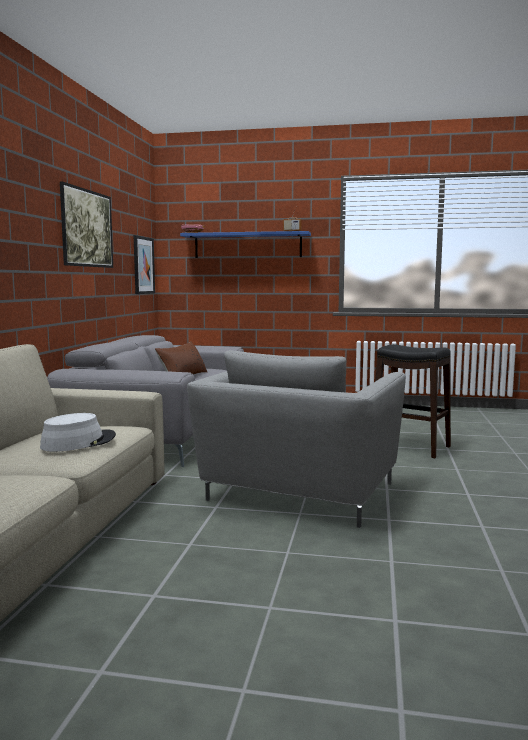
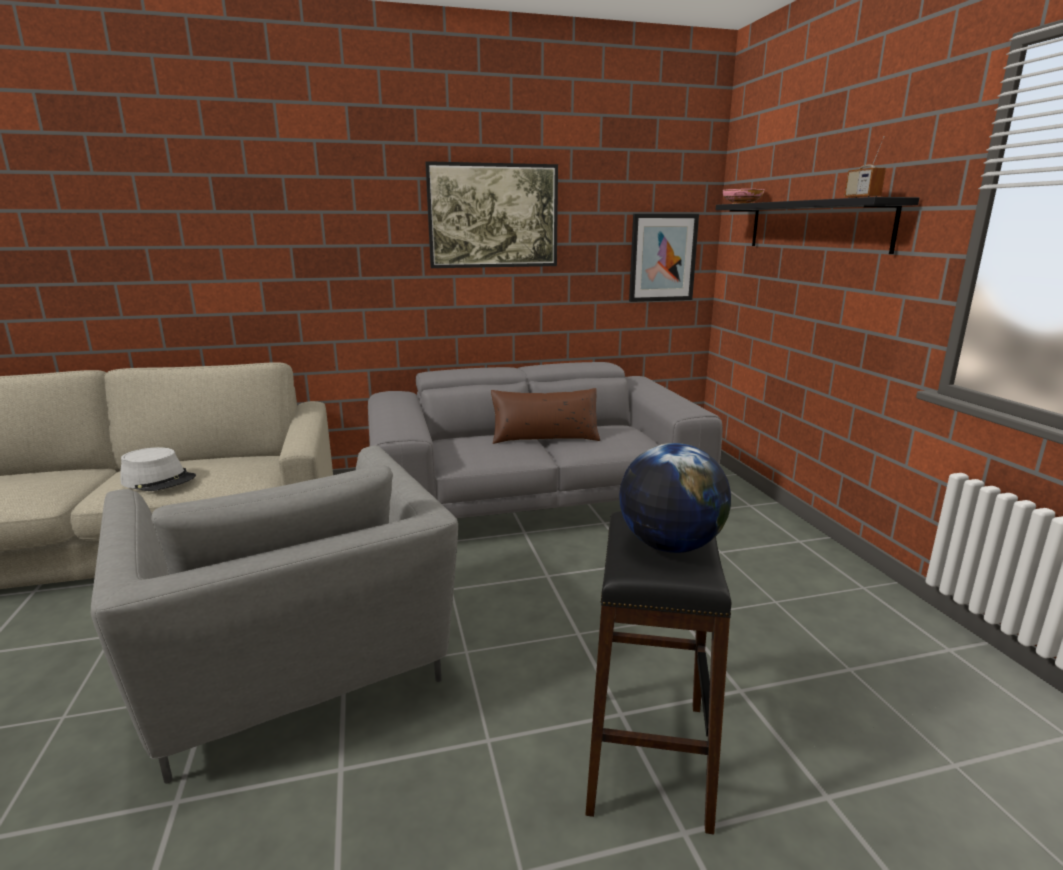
camera: 65 degrees right, 10 degrees up
(247, 245) = (815, 225): blue shelf -> black shelf
(299, 493) = (296, 672): grey armchair -> grey armchair turned 120 degrees counterclockwise
(415, 347) = (669, 546): none -> globe

